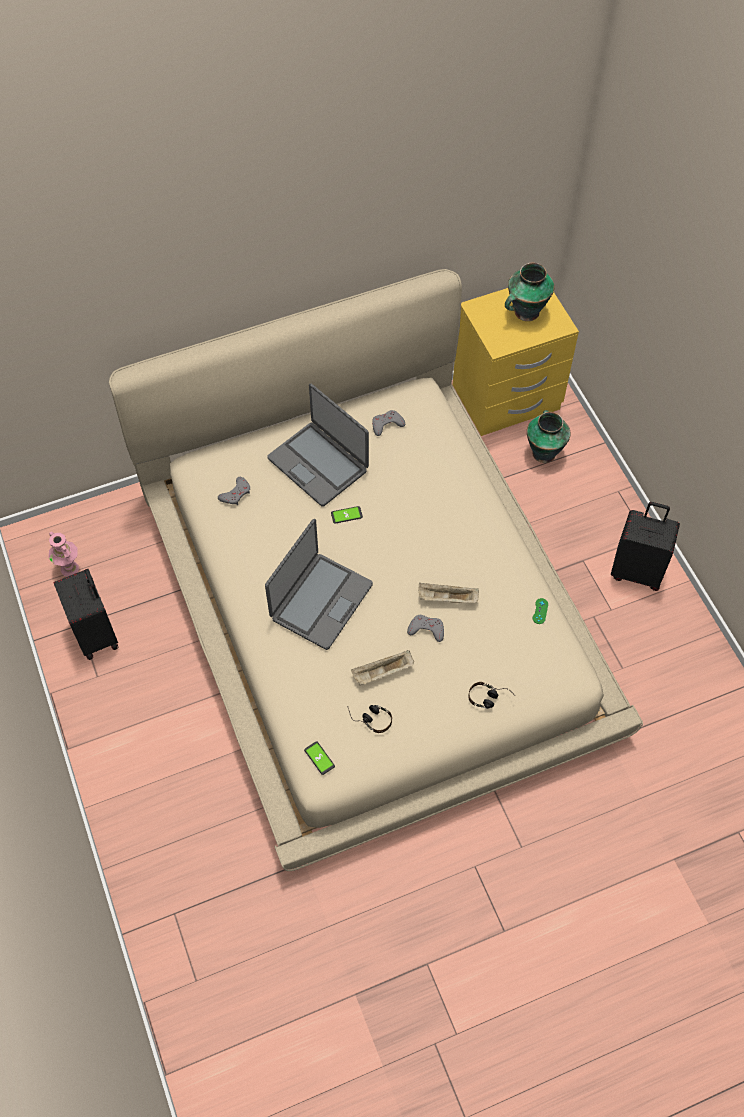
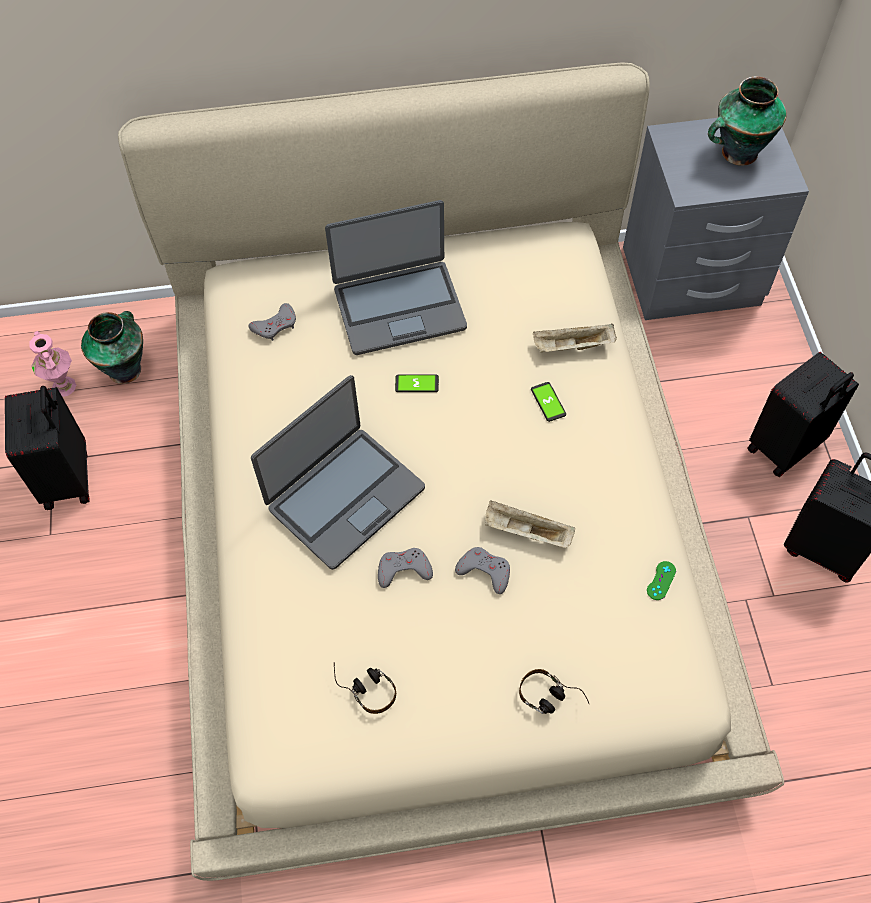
camera: 15 degrees right, 0 degrees up
(318, 464) = (399, 307): laptop -> laptop turned 75 degrees counterclockwise
(319, 758) = (273, 731): phone -> phone (548, 402)
(382, 673) = (402, 622): beige tray -> beige tray (572, 347)
(387, 424) = (507, 272): grey game controller -> grey game controller (403, 569)
(506, 399) = (691, 279): yellow nightstand -> grey nightstand
(544, 452) = (726, 358): vase -> vase (125, 368)
(598, 508) = (786, 448): none -> black suitcase

